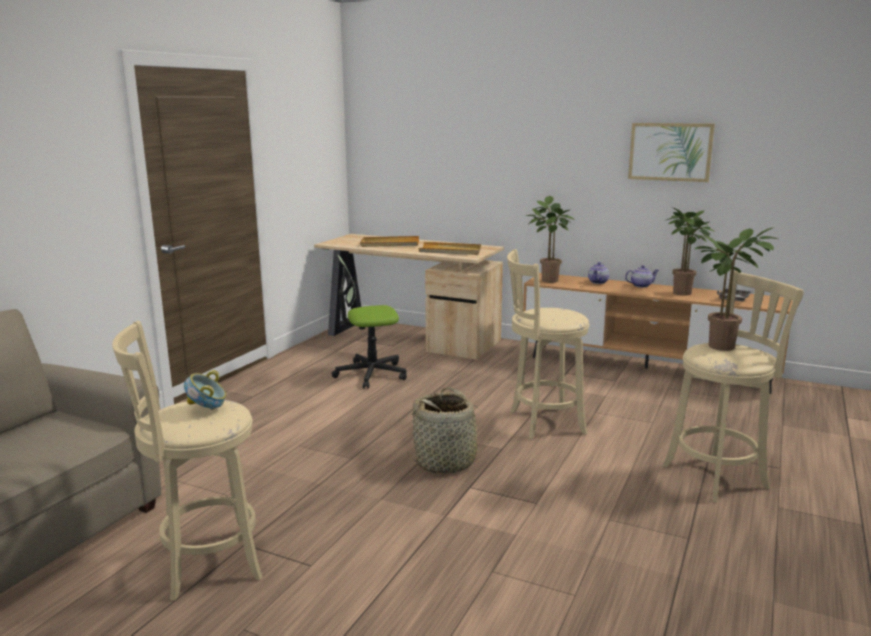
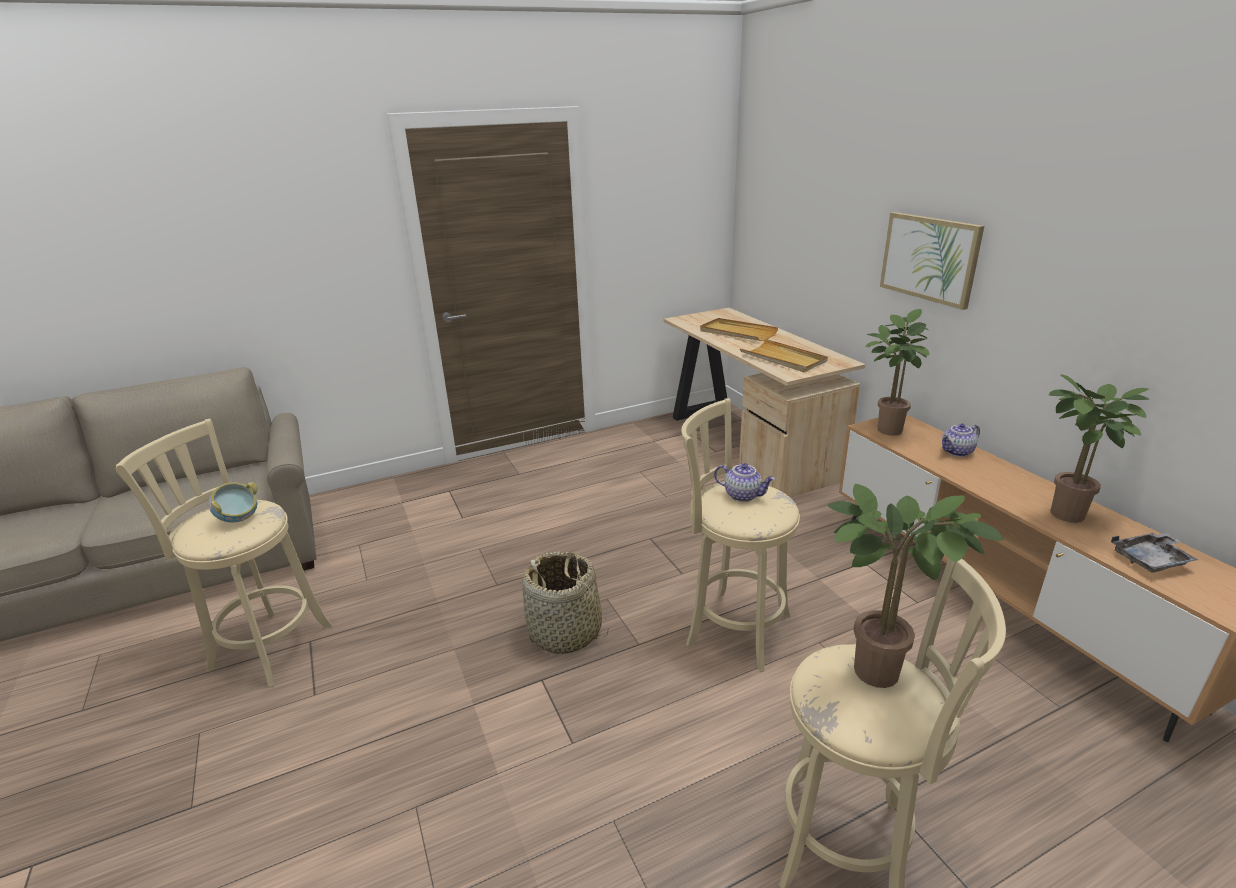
camera: 40 degrees right, 10 degrees up
(370, 374) = (646, 482): office chair -> none
(641, 285) = (1017, 477): teapot -> teapot (743, 495)
(670, 152) = (1121, 270): picture -> picture (929, 258)

